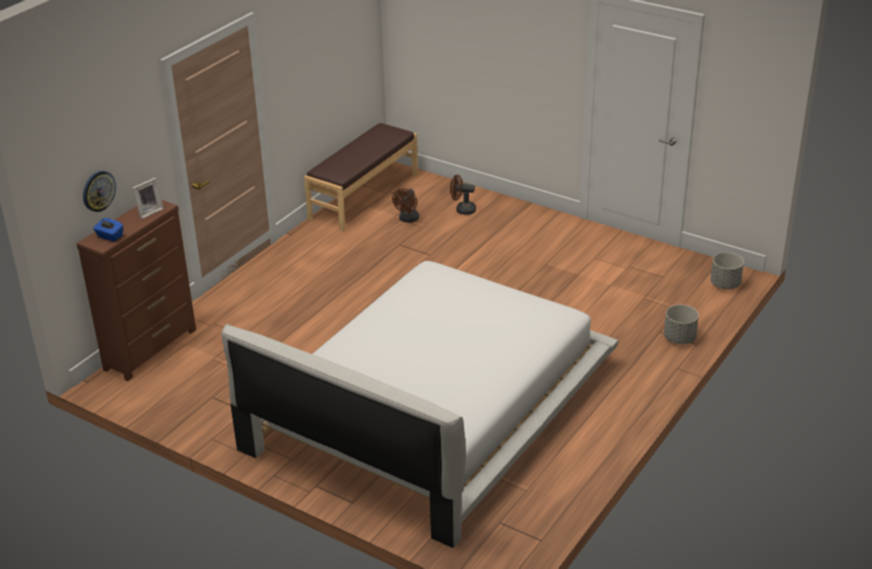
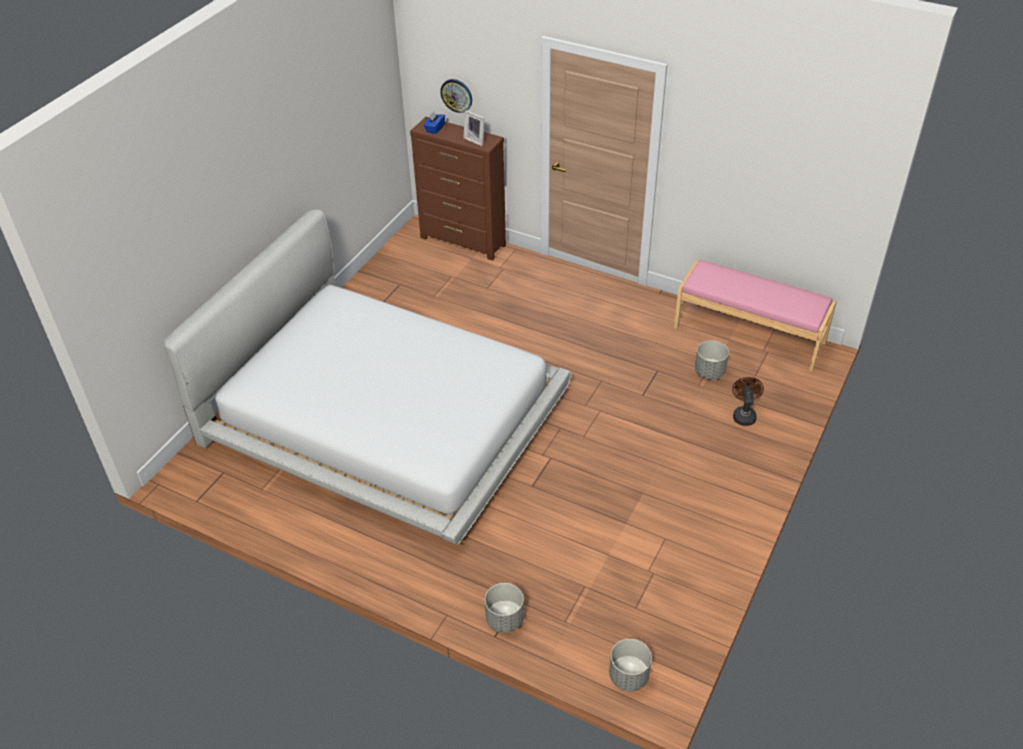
camera: 85 degrees right, 10 degrees up
(363, 196) = (749, 334): brown bench -> pink bench
(407, 220) = (709, 372): brown fan -> grey planter

